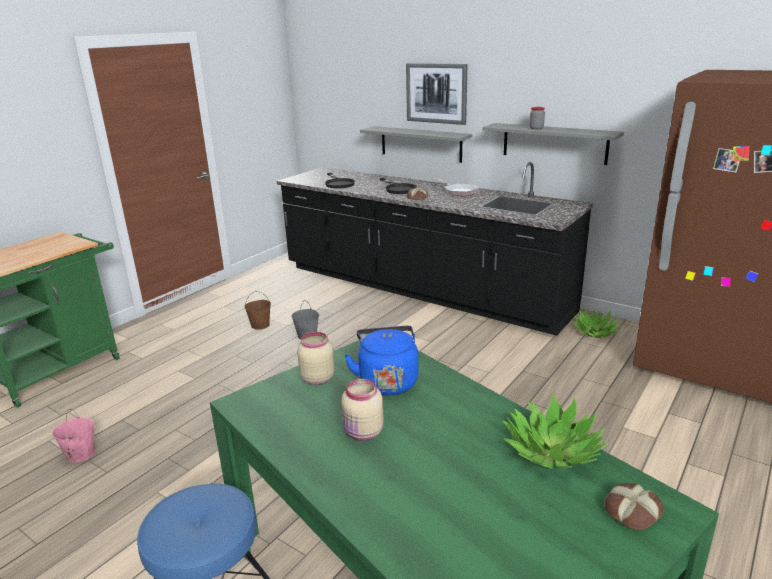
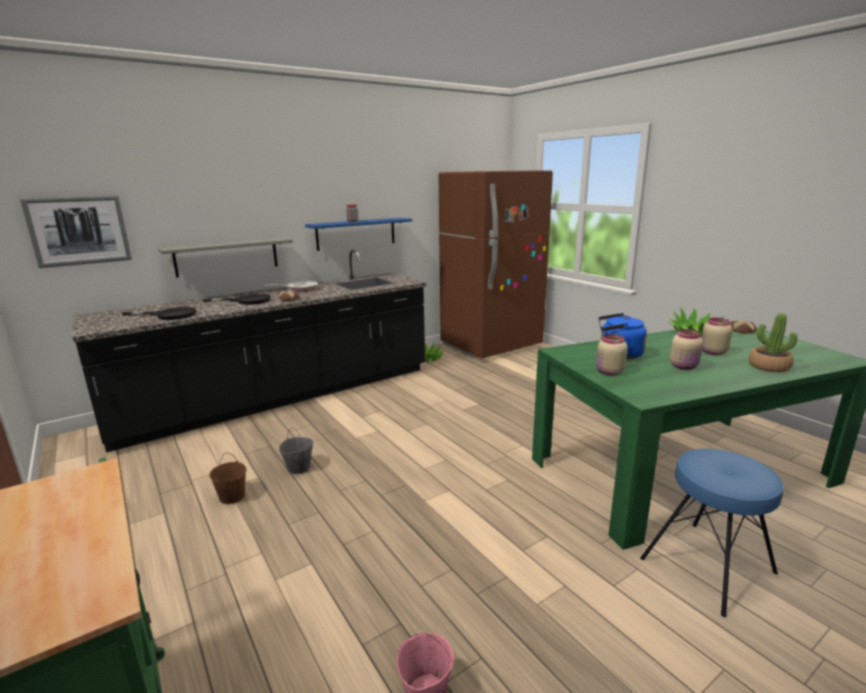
camera: 70 degrees left, 5 degrees down
(404, 520) = (768, 367): none -> potted plant
(436, 93) = (239, 203): picture -> picture (79, 230)
(449, 463) = (712, 352): none -> beige jar
(554, 143) = (356, 233): grey shelf -> blue shelf

